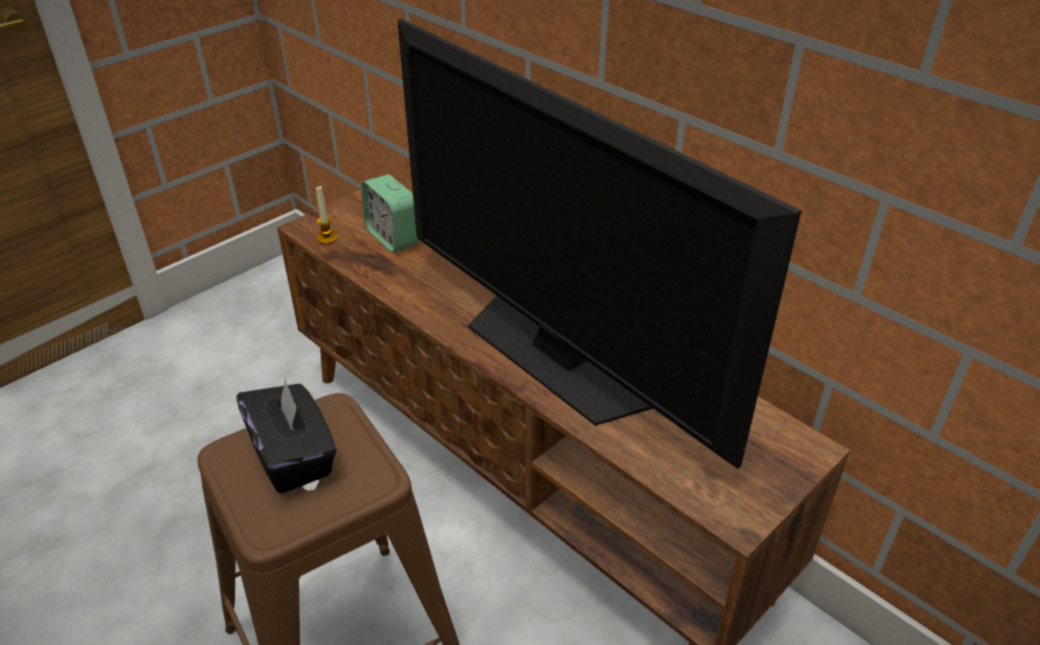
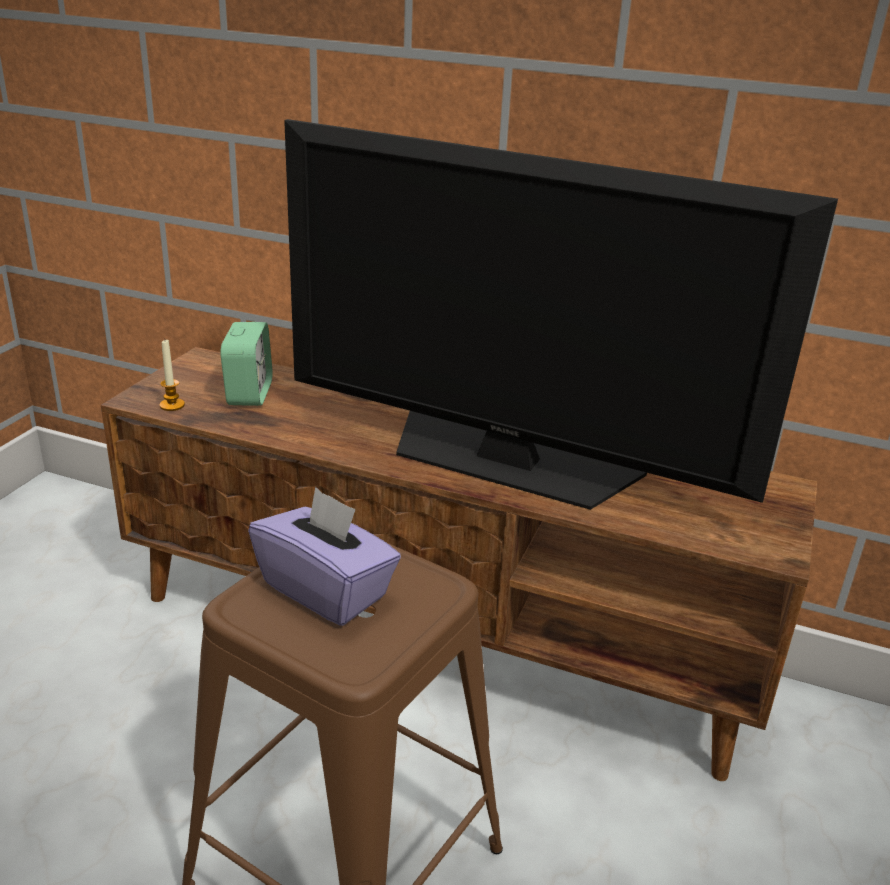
camera: 25 degrees left, 10 degrees down
(293, 456) = (326, 590): black tissue box -> purple tissue box
(393, 237) = (249, 393): alarm clock -> alarm clock turned 120 degrees counterclockwise

